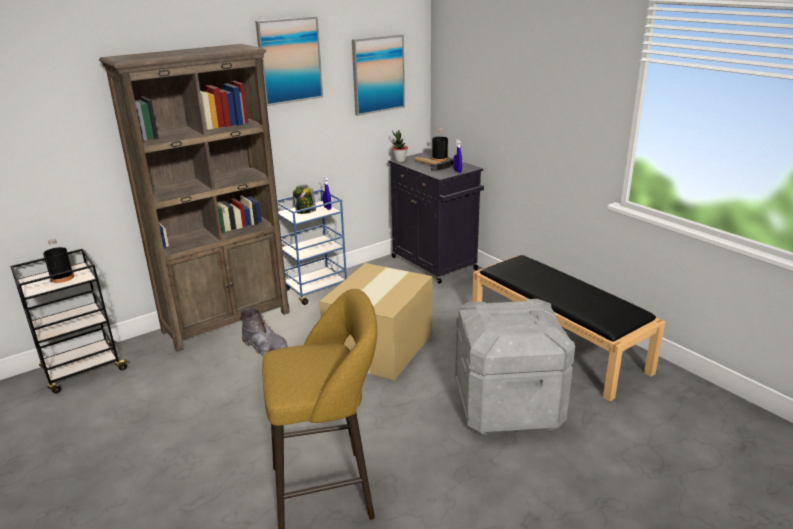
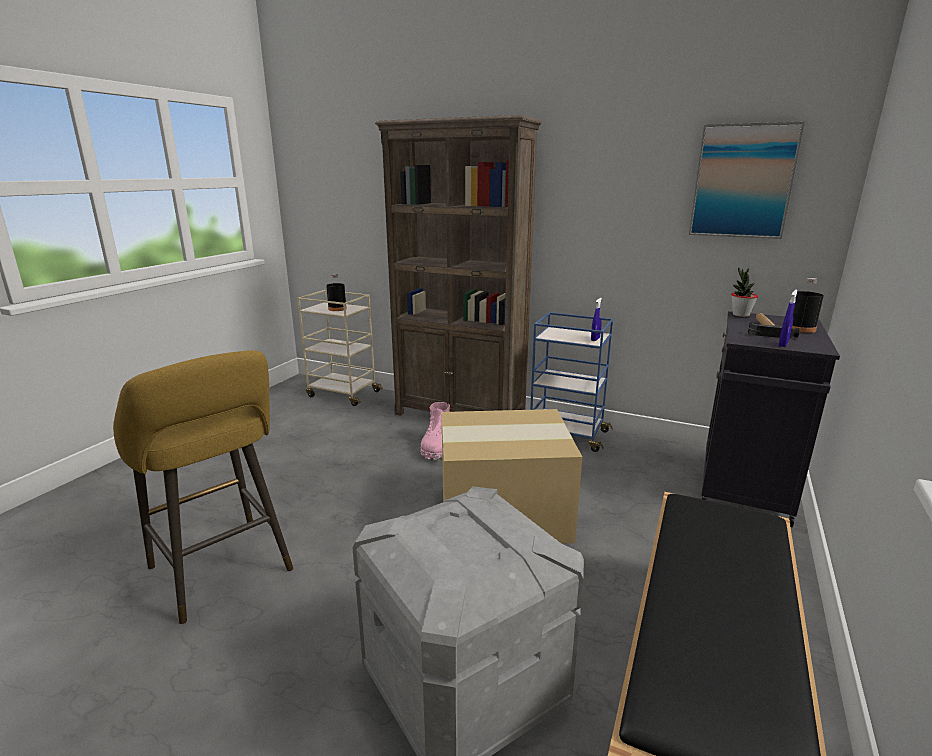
camera: 60 degrees right, 5 degrees down
(83, 370) = (342, 394): black cart -> beige cart
(265, 347) = (437, 448): grey boot -> pink boot
(289, 60) = (602, 147): picture -> none
(305, 211) = (569, 334): jar -> none

